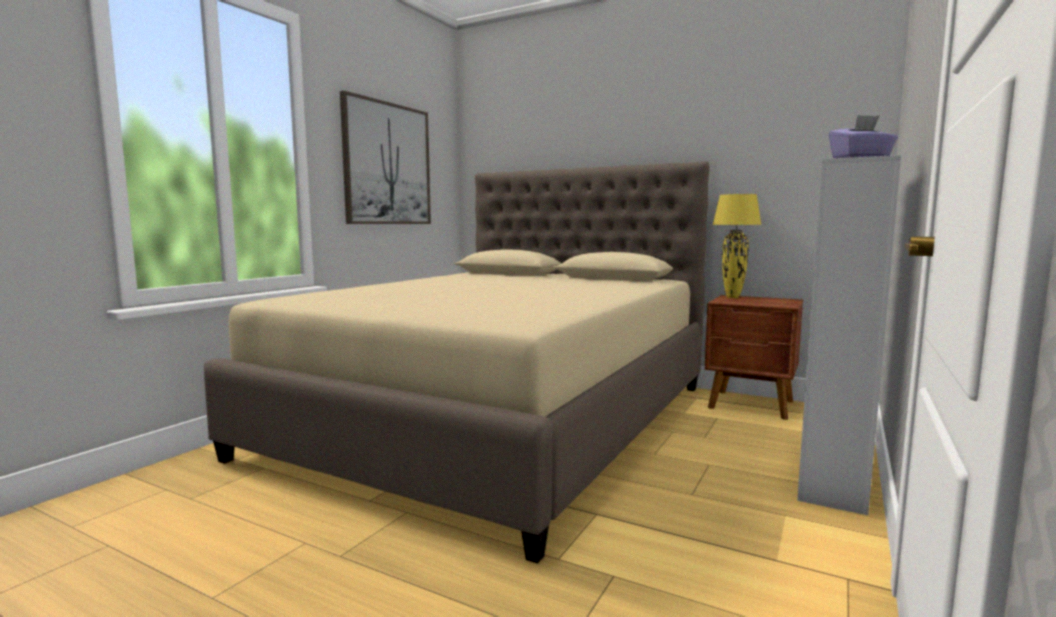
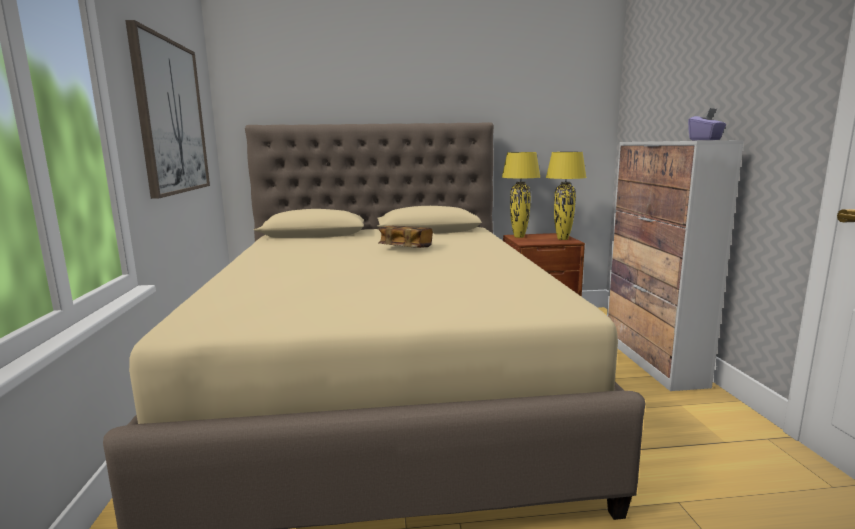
camera: 35 degrees left, 5 degrees up
(543, 285) = (406, 248): none -> book
(780, 303) = (562, 239): none -> yellow table lamp

